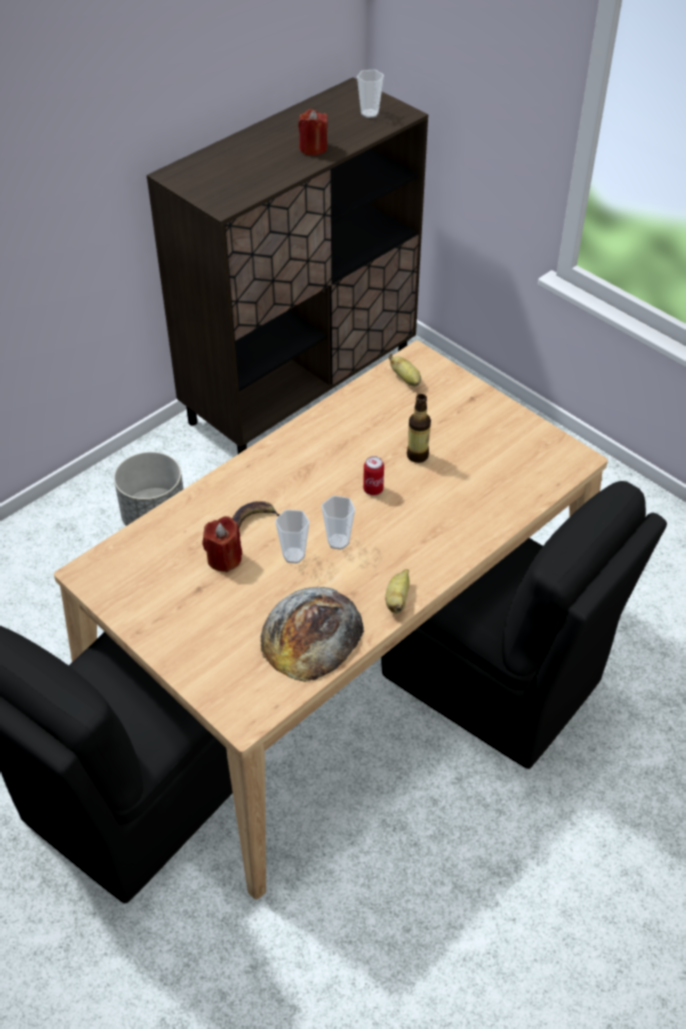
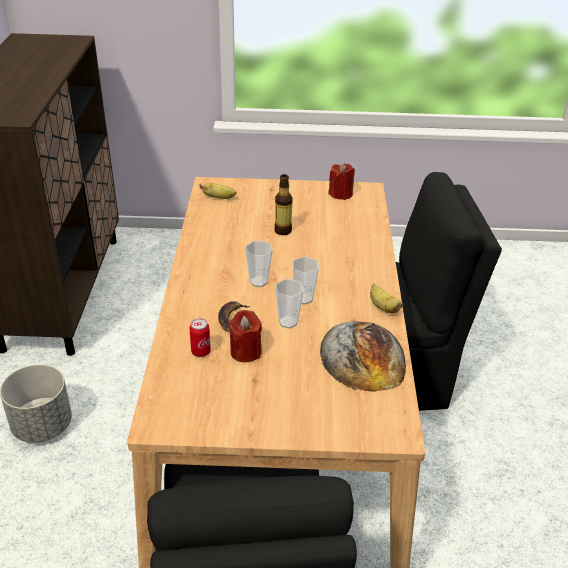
camera: 45 degrees left, 10 degrees down
(313, 148) = (40, 71): red candle -> red candle (341, 194)
(369, 113) = (53, 45): cup -> cup (258, 282)
(373, 489) = (283, 261): can -> can (201, 352)

